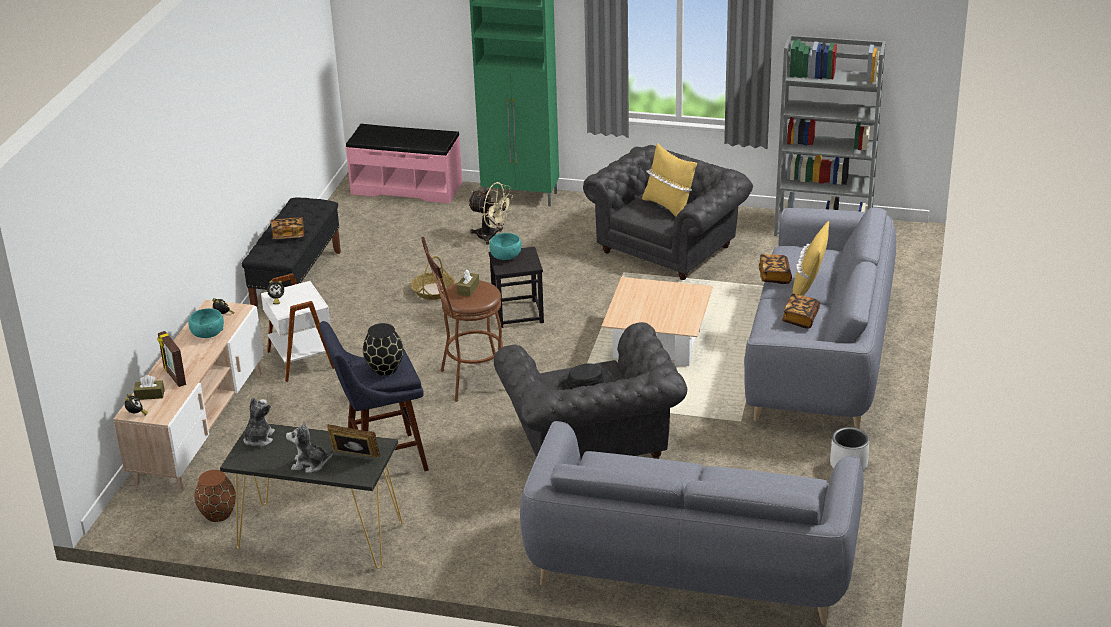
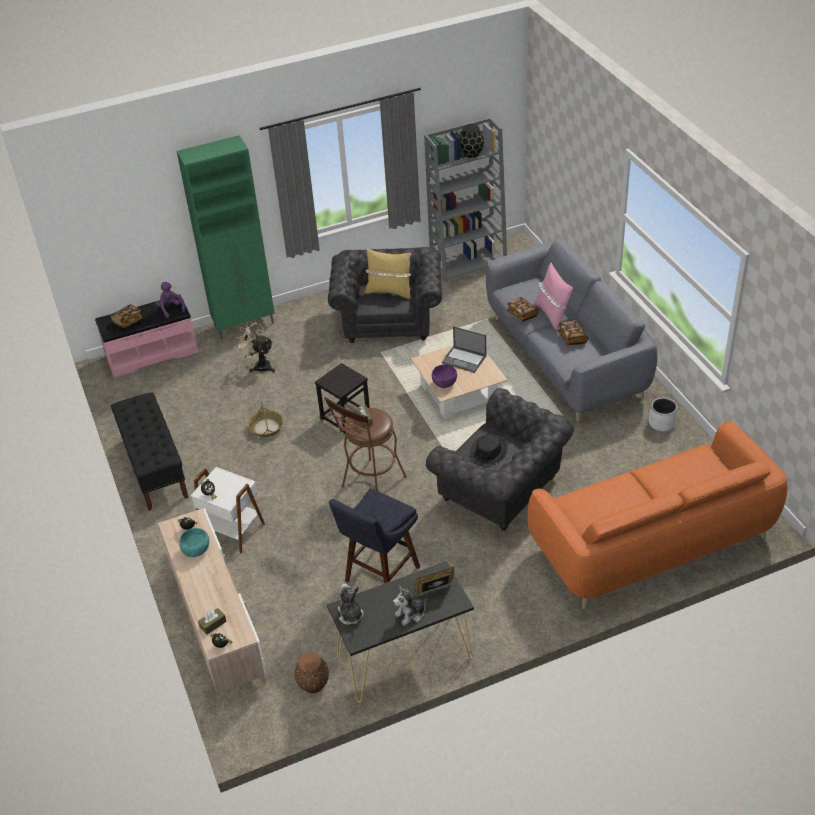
camera: 35 degrees left, 10 degrees up
(174, 377) = (213, 599): picture frame -> none
(288, 235) = (150, 437): book -> book (128, 321)
(384, 368) = (382, 512): black vase -> black vase (471, 154)
(434, 140) = (171, 309): none -> purple plush toy
(491, 237) = (259, 365): beige fan -> beige fan turned 135 degrees counterclockwise
(505, 256) = (331, 380): turquoise bowl -> none
(627, 312) = (445, 383): none -> purple bowl
(675, 300) = (464, 359): none -> laptop
(691, 565) = (652, 542): grey sofa -> orange sofa
(809, 289) = (552, 314): yellow pillow -> pink pillow

